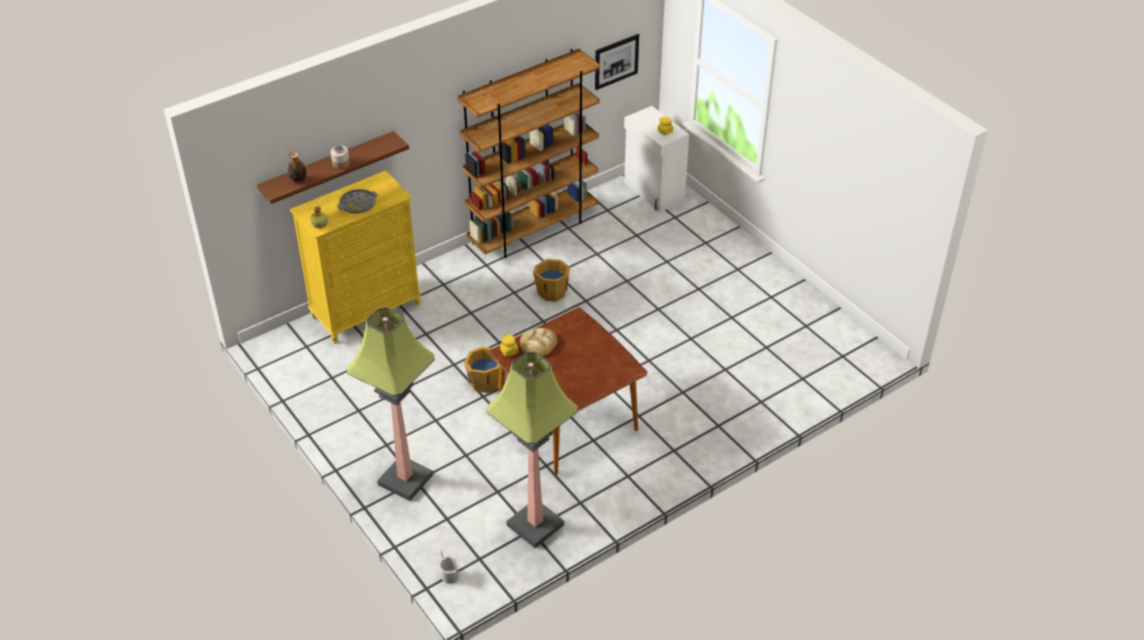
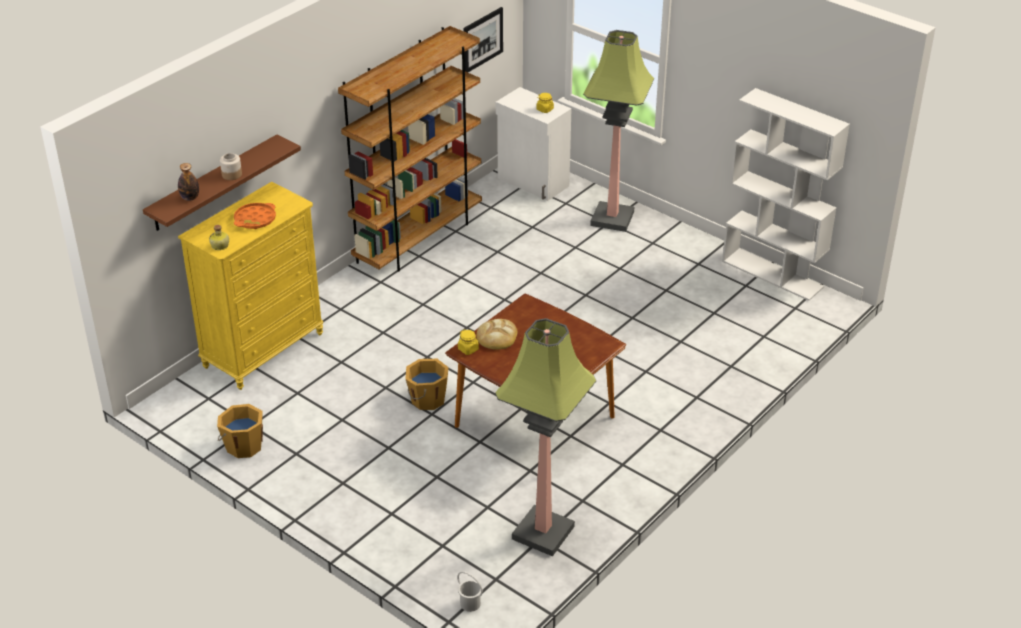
camera: 15 degrees left, 5 degrees down
(358, 204) = (255, 219): grey tray -> orange tray
(405, 479) = (378, 514): floor lamp -> floor lamp (611, 218)
(551, 291) = (463, 296): orange bucket -> orange bucket (243, 445)
(835, 319) = (773, 274): none -> white bookcase

